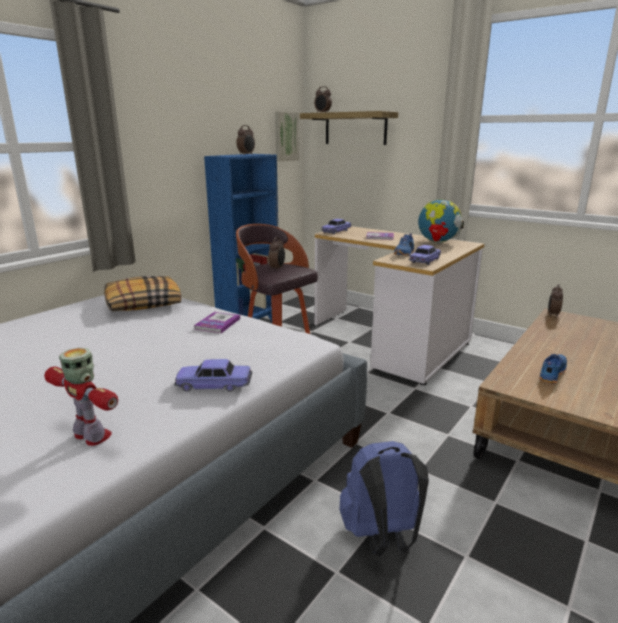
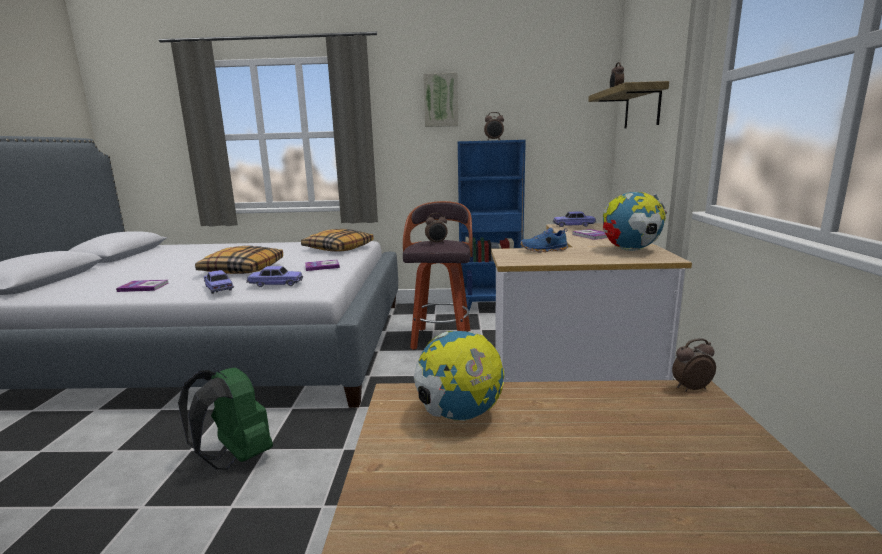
camera: 55 degrees right, 5 degrees down
(92, 436) = (143, 287): toy robot -> book
(139, 360) = (242, 269): none -> pillow
(285, 136) = (581, 122): picture -> picture (441, 100)
(382, 537) = (236, 457): blue backpack -> green backpack
(425, 261) = (529, 259): toy car -> toy car (276, 284)
(551, 373) = (459, 415): blue shoe -> globe

